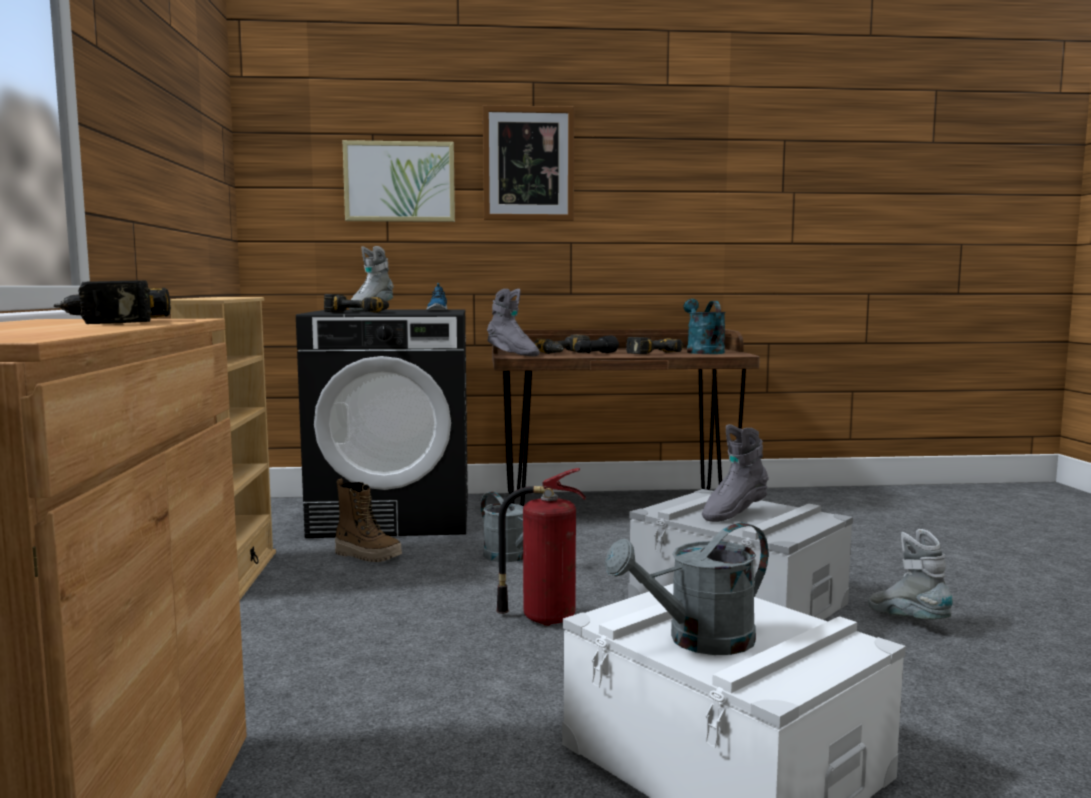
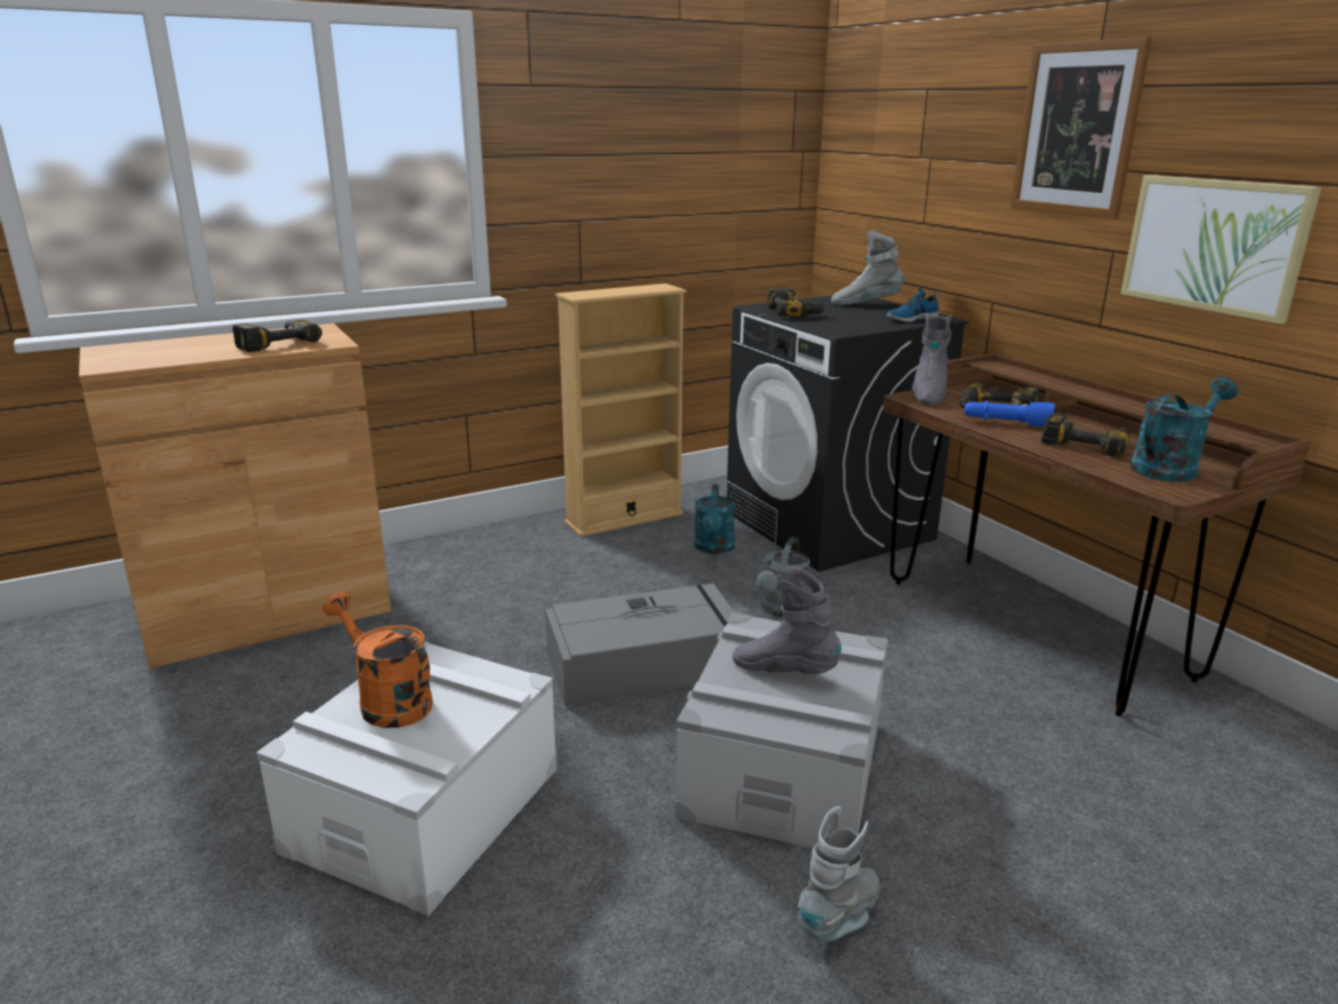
camera: 65 degrees right, 15 degrees up
(368, 556) = (714, 548): boot -> turquoise watering can
(399, 182) = (940, 151): picture -> picture (1214, 245)
(545, 617) = (646, 664): fire extinguisher -> grey storage box
(594, 354) = (1006, 423): black flashlight -> blue flashlight
(698, 641) = (387, 701): grey watering can -> orange watering can

